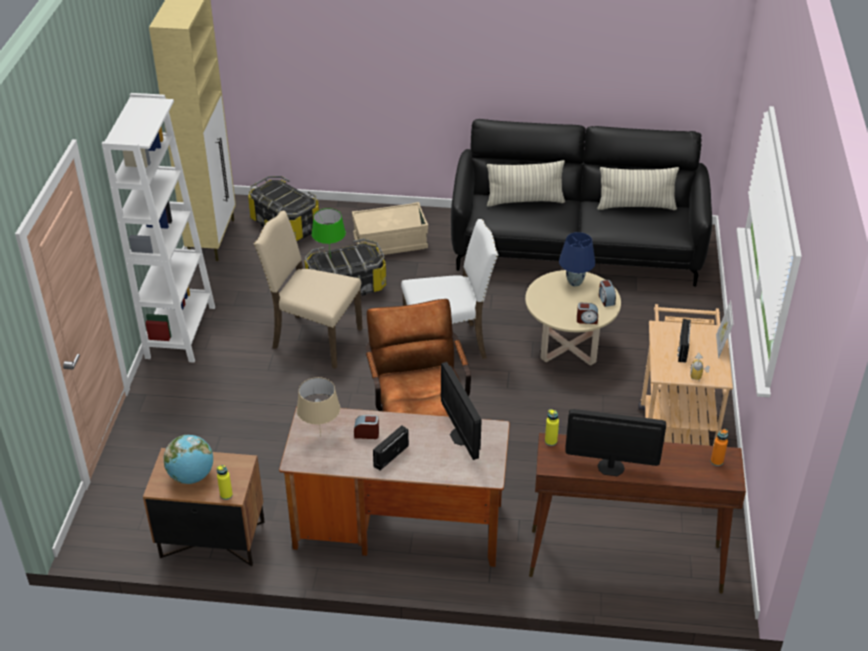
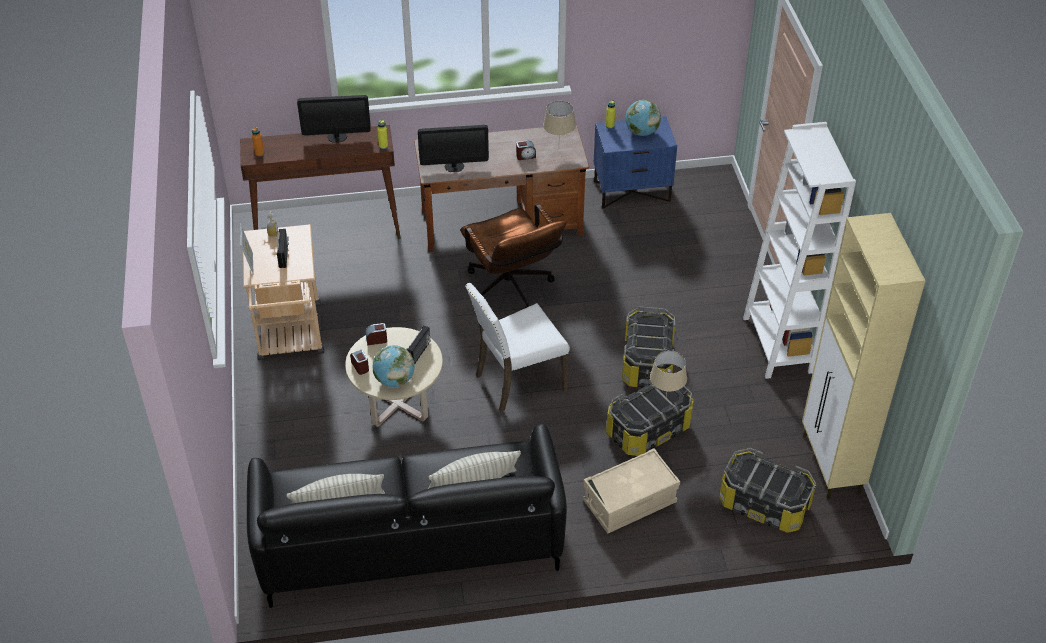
camera: 165 degrees right, 5 degrees up
(212, 540) = (632, 190): brown nightstand -> blue nightstand
(314, 339) = (648, 363): beige chair -> storage box
(329, 258) = (666, 399): green table lamp -> beige table lamp
(390, 456) = (502, 145): radio -> radio (419, 352)
(461, 436) = (454, 166): monitor -> monitor turned 120 degrees clockwise
(575, 283) = (394, 380): blue table lamp -> globe

